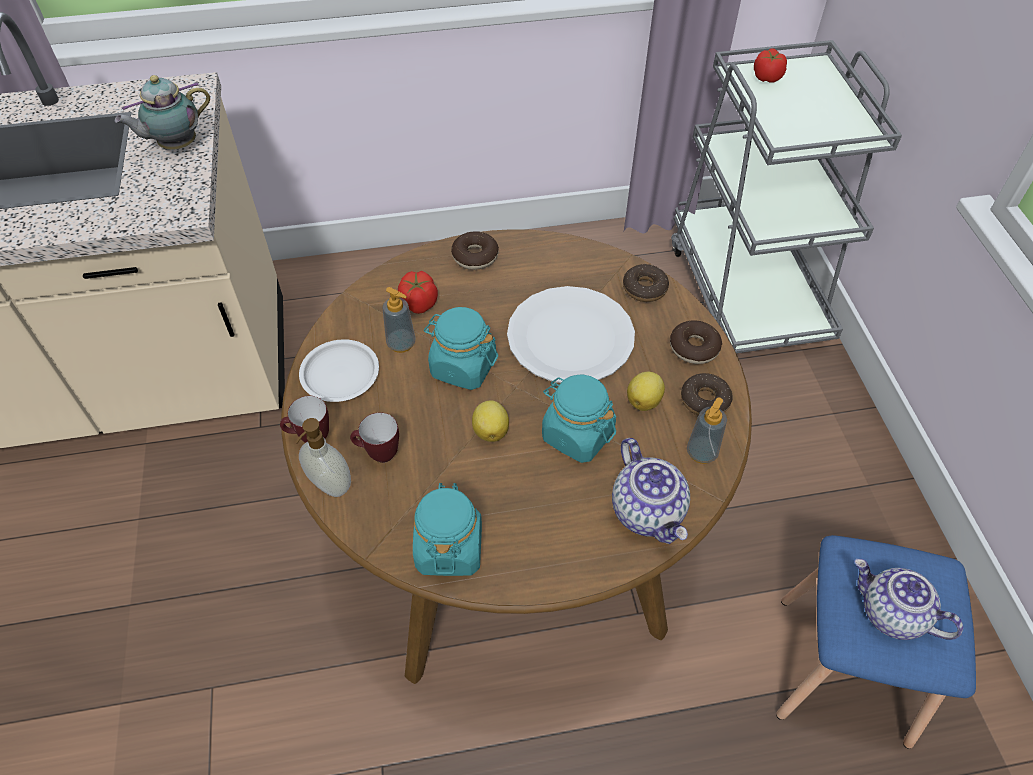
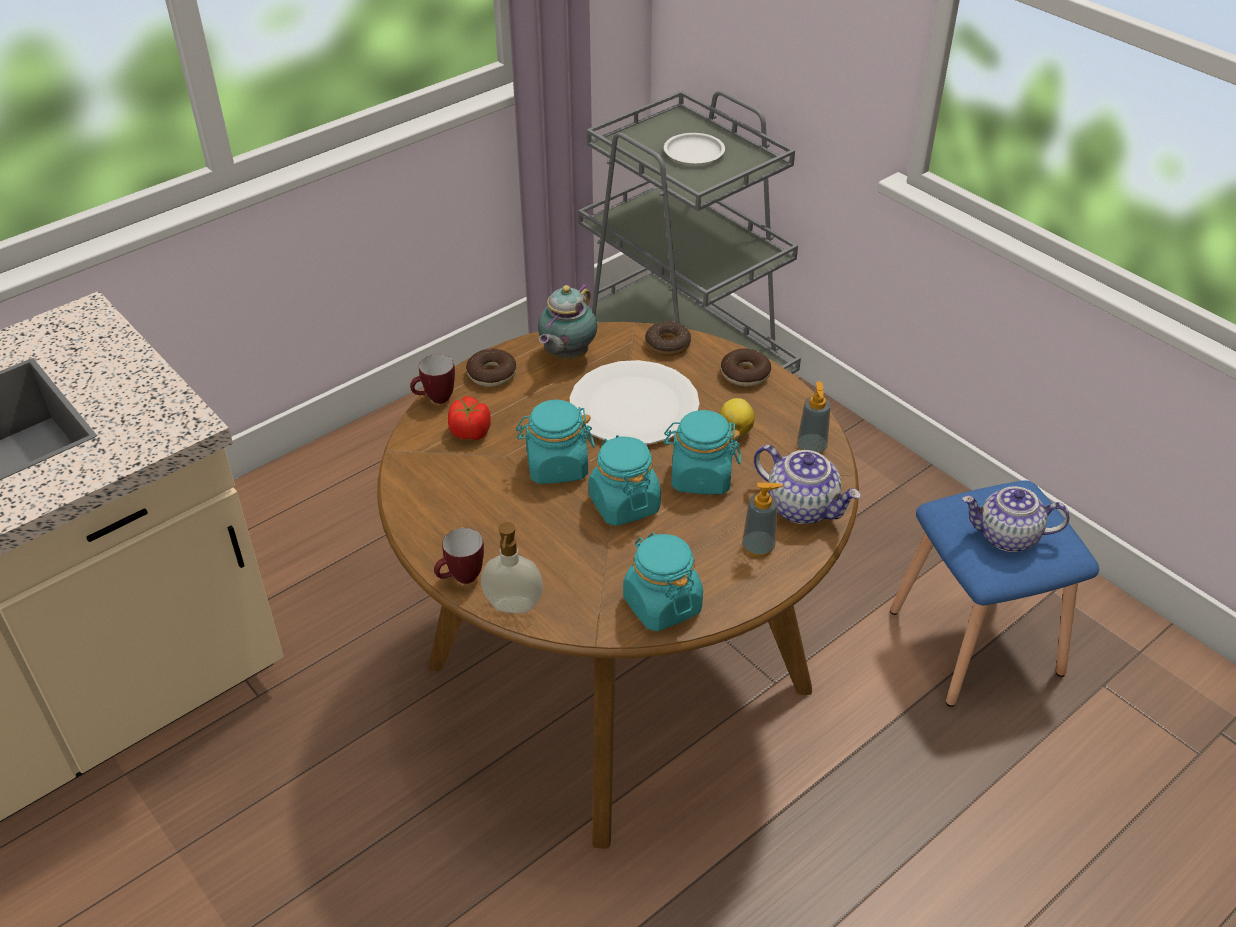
camera: 30 degrees left, 10 degrees down
(176, 145) = (120, 371): teapot -> teapot (566, 356)
(340, 375) = (445, 518): white plate -> white plate (694, 153)
(378, 454) = (537, 564): mug -> mug (435, 400)
(401, 343) = (482, 470): soap dispenser -> soap dispenser (758, 547)
(491, 430) = (624, 504): lemon -> turquoise jar
(705, 400) = (784, 409): donut -> none
(767, 77) = (643, 139): tomato -> none

